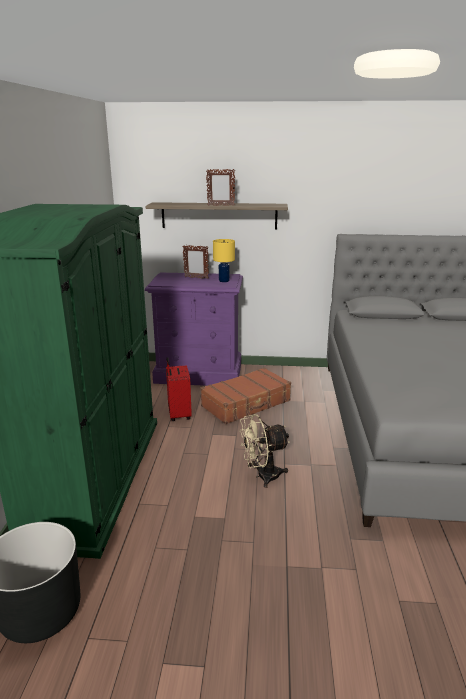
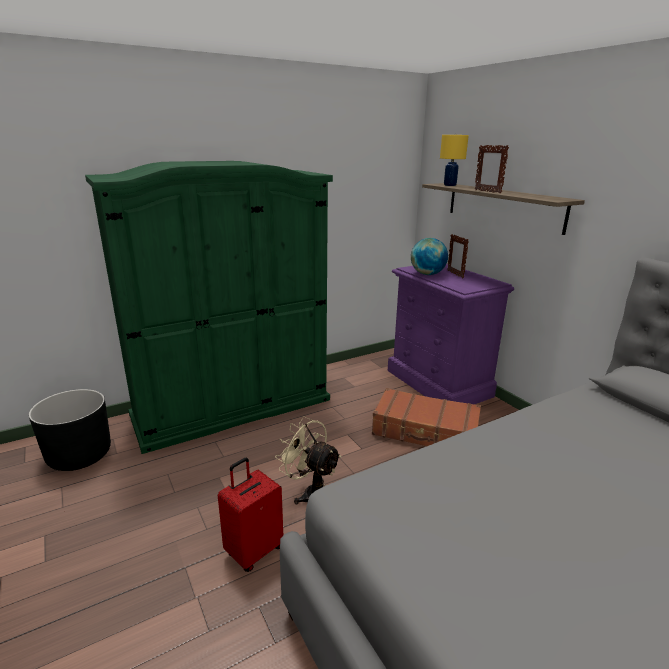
camera: 55 degrees right, 0 degrees up
(178, 415) = (355, 404): red suitcase -> red suitcase (254, 550)
(181, 283) = (427, 274): none -> globe
(224, 281) = (472, 285): yellow table lamp -> yellow table lamp (450, 185)

